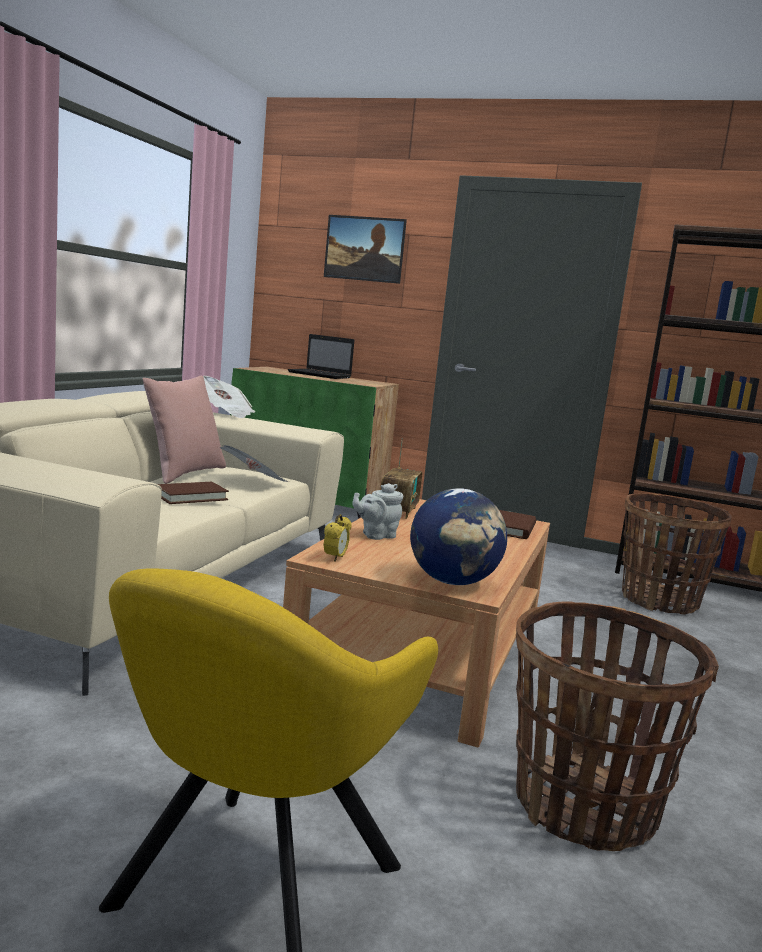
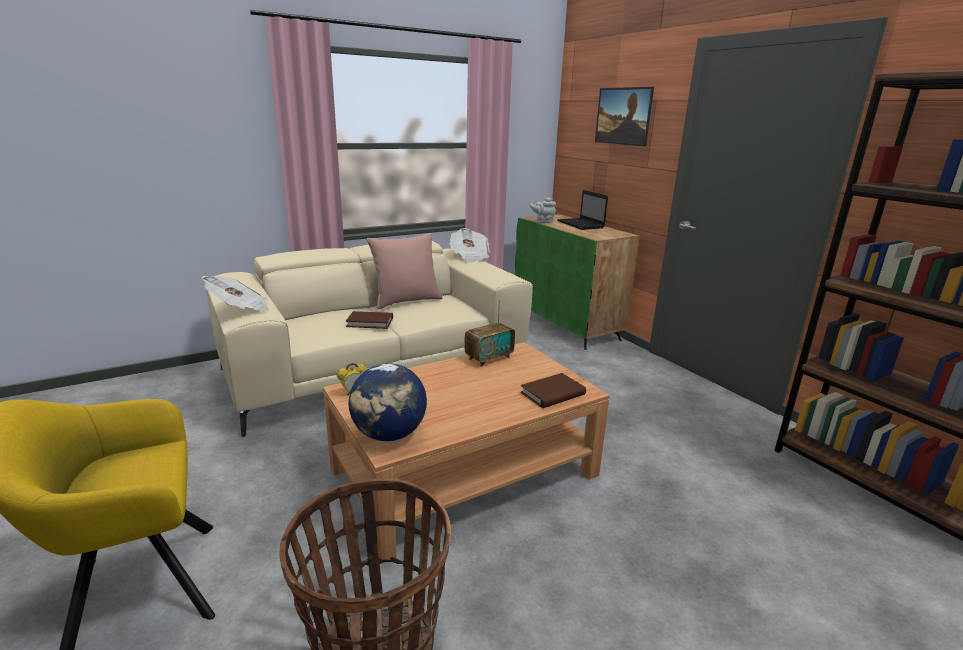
camera: 40 degrees right, 10 degrees up
(254, 482) = (435, 315): newspaper -> newspaper (240, 309)
(376, 535) = (423, 378): grey teapot -> grey teapot (543, 222)
(660, 601) = (779, 496): basket -> none

